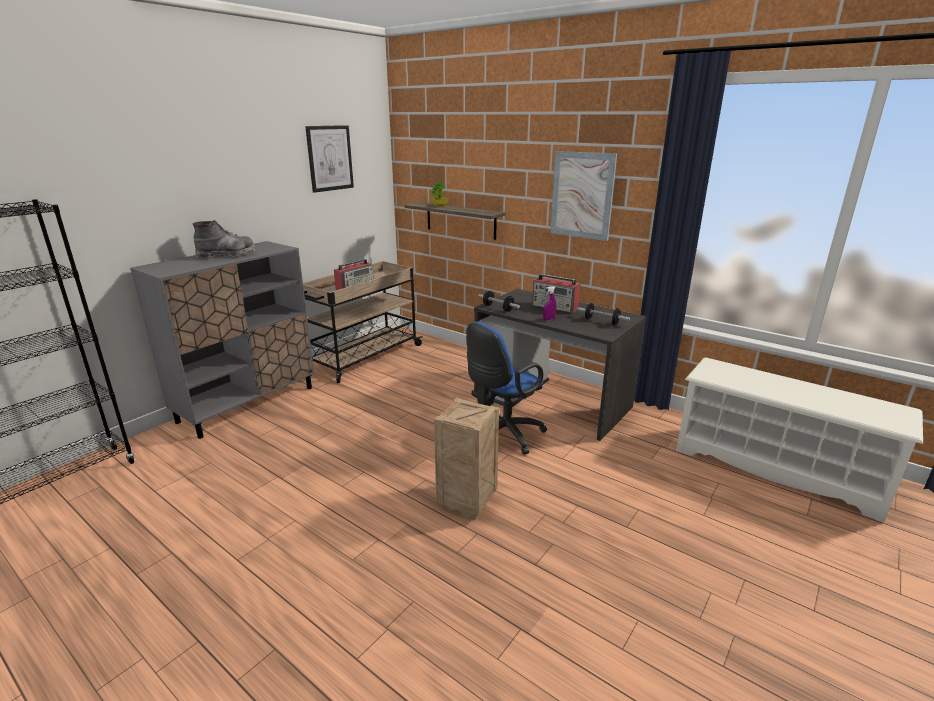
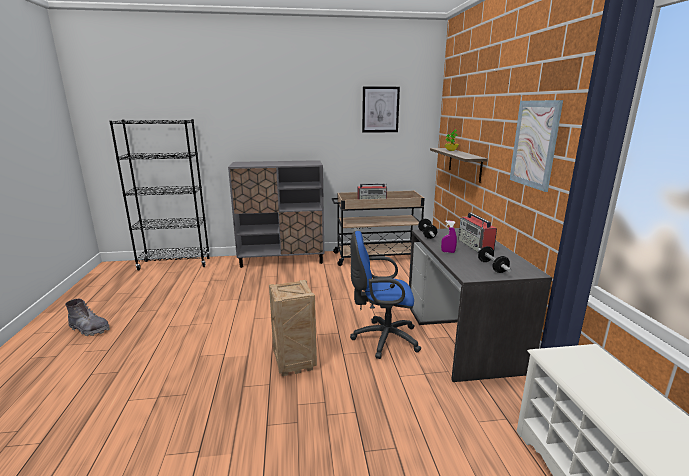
camera: 45 degrees right, 5 degrees down
(227, 255) = (281, 163): grey boot -> grey boot (89, 329)

